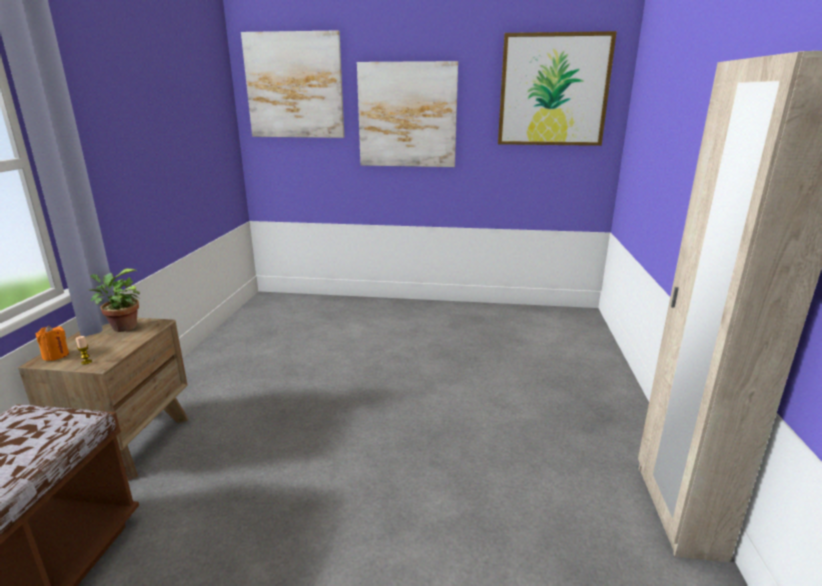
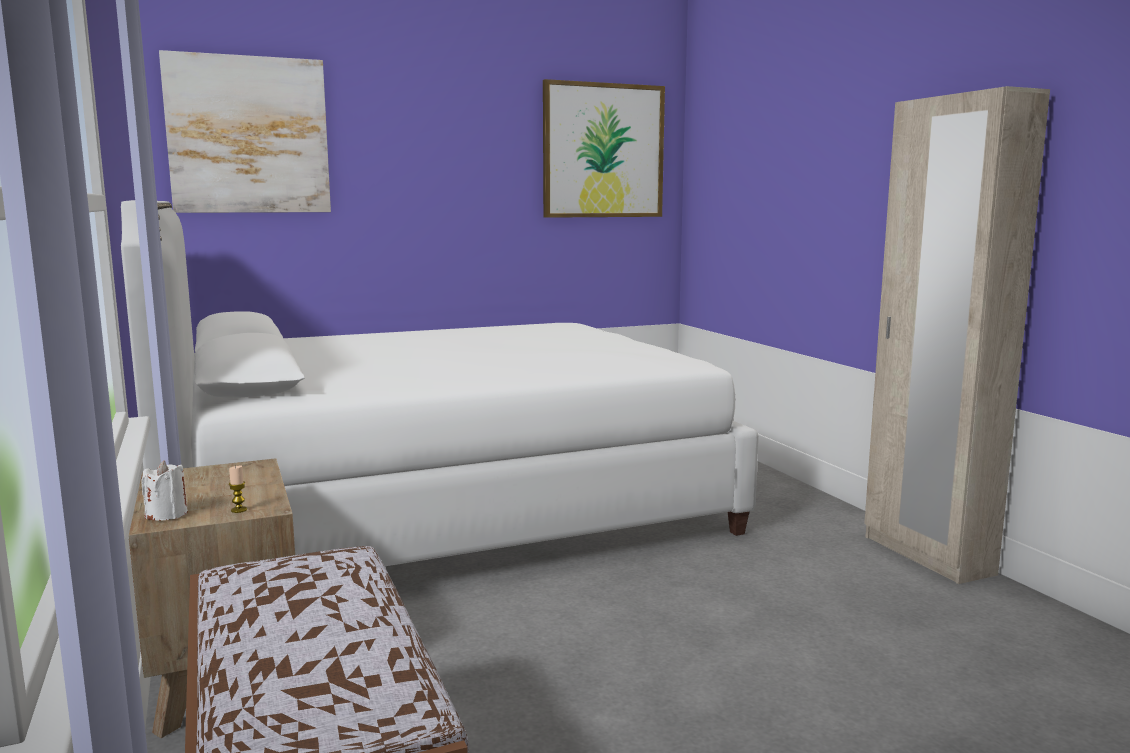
camera: 30 degrees left, 10 degrees down
(56, 355) = (167, 514): orange candle -> white candle
(121, 327) = (206, 476): potted plant -> none
(361, 349) = (440, 509): none -> white bed
(407, 115) = (423, 180): picture -> none

